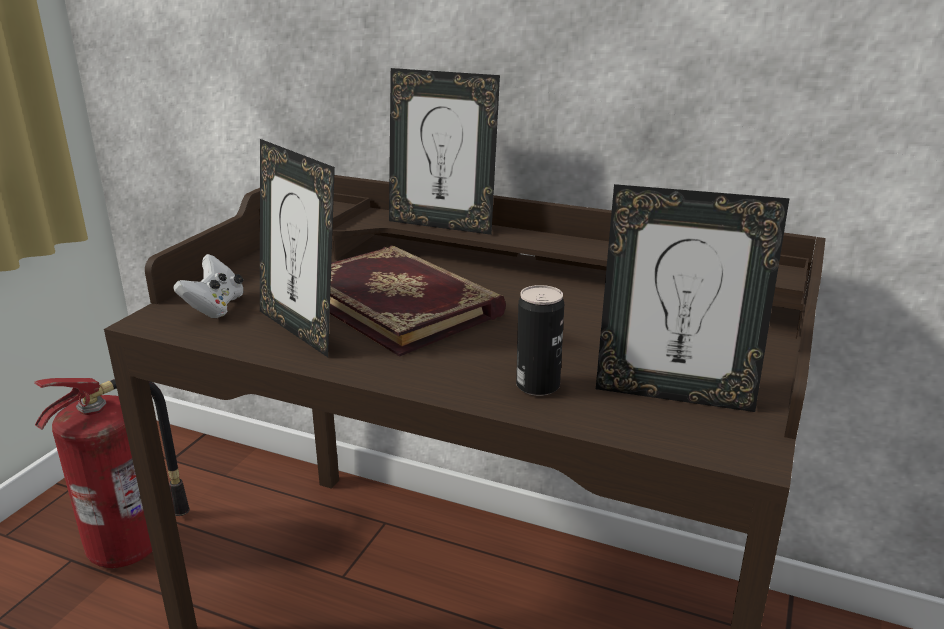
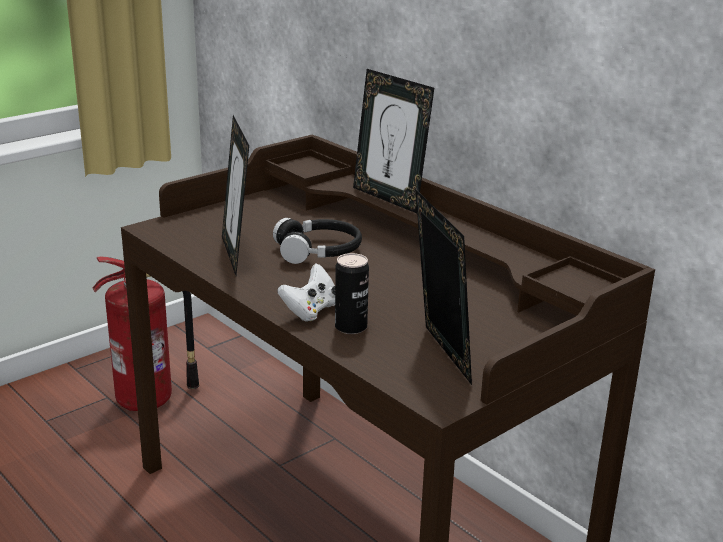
camera: 25 degrees right, 0 degrees up
(215, 307) = (196, 228): white game controller -> white game controller (311, 311)
(400, 303) = (318, 251): book -> black headphones
(674, 393) = (438, 356): picture frame -> picture frame turned 150 degrees counterclockwise

